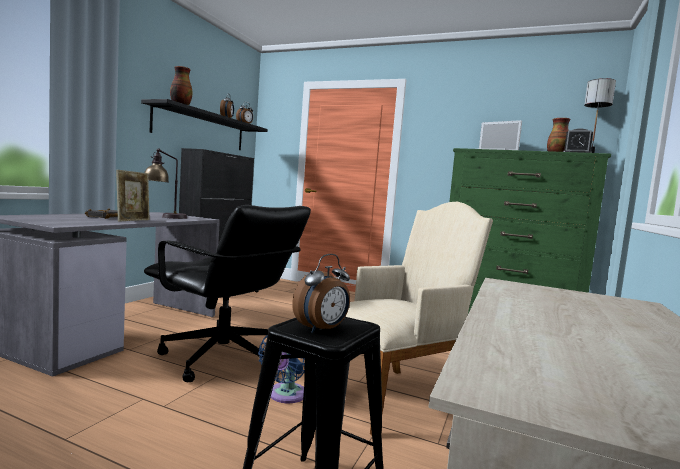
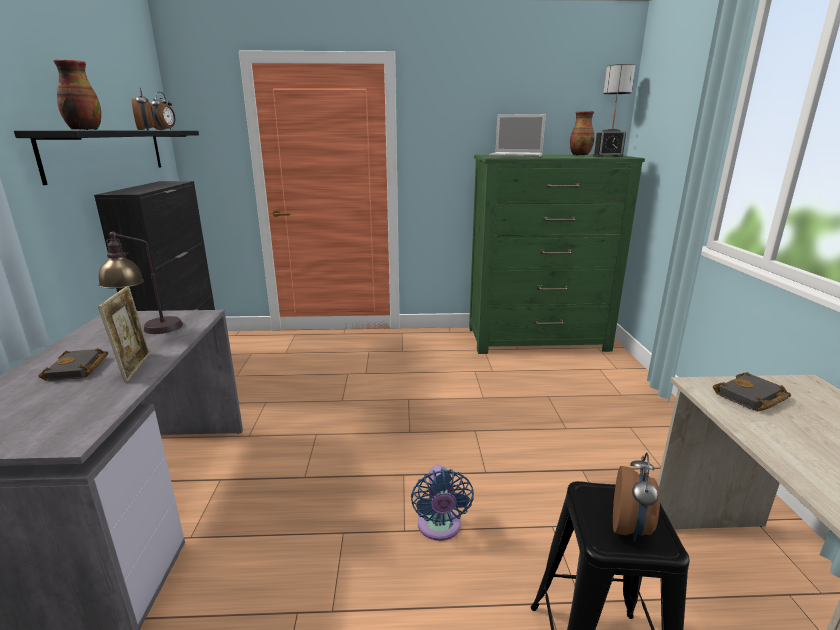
camera: 25 degrees left, 15 degrees up
(223, 358) = (323, 500): black office chair -> none
(395, 397) = (532, 480): beige armchair -> none
(543, 293) = (751, 398): none -> black book

